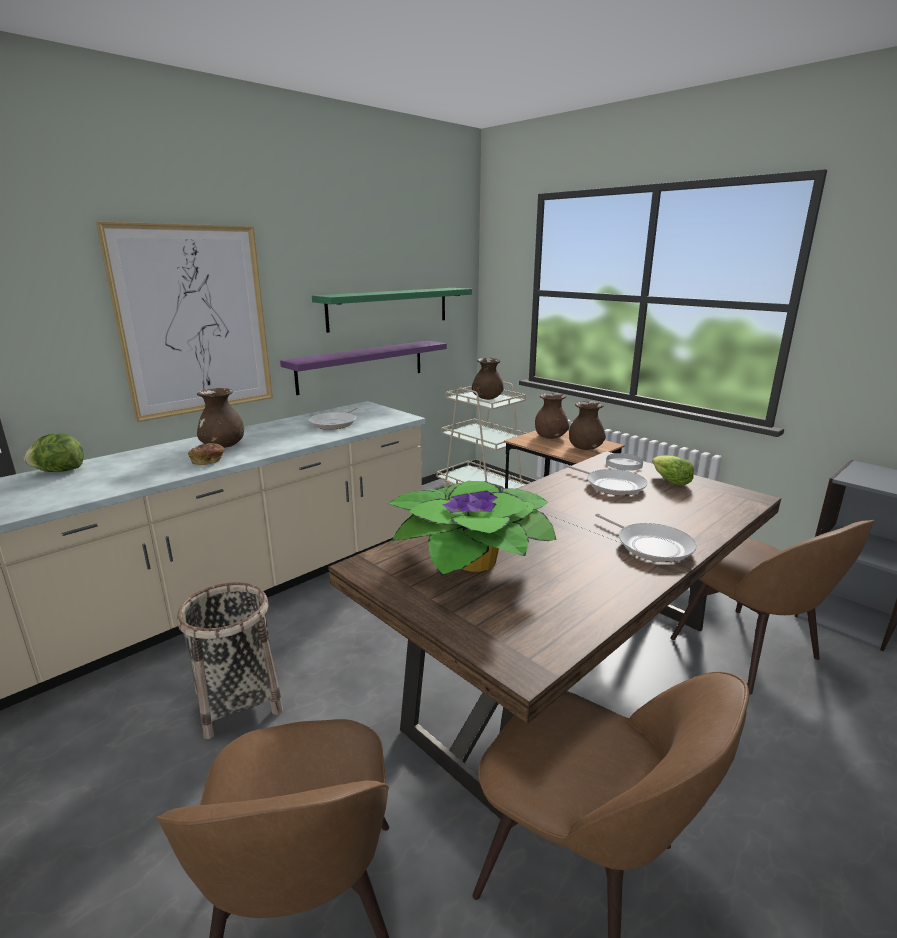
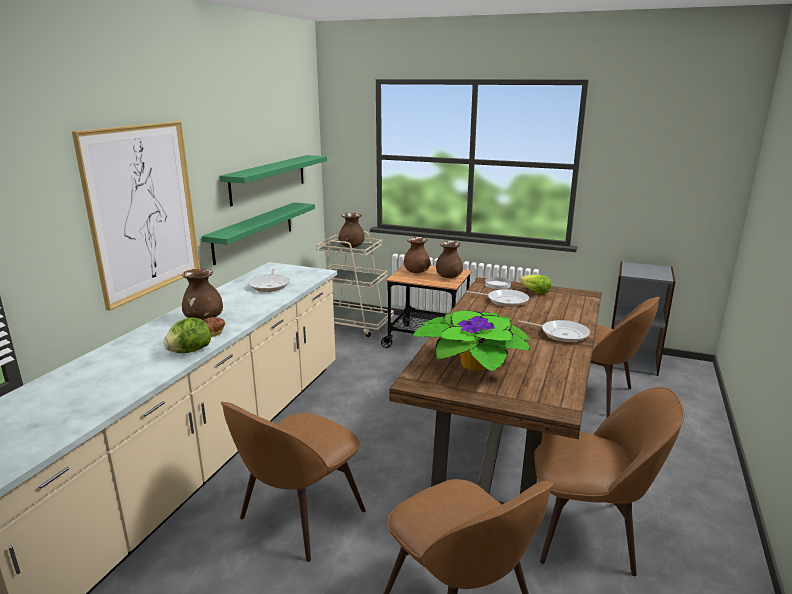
camera: 25 degrees left, 0 degrees up
(59, 471) = (83, 366): lettuce -> lettuce (189, 351)
(238, 701) = (299, 517): basket -> brown chair
(362, 366) = (254, 231): purple shelf -> green shelf

